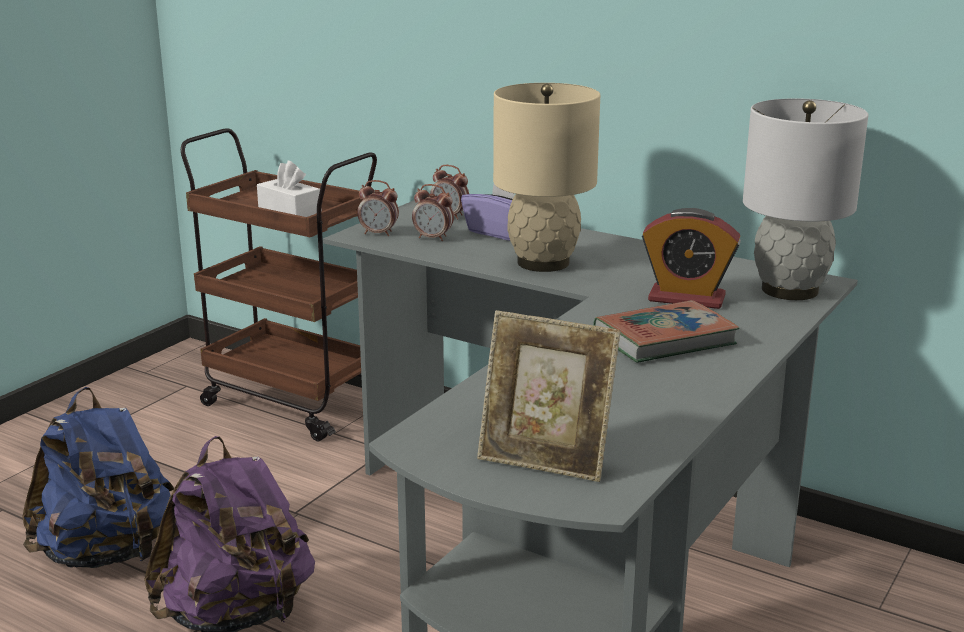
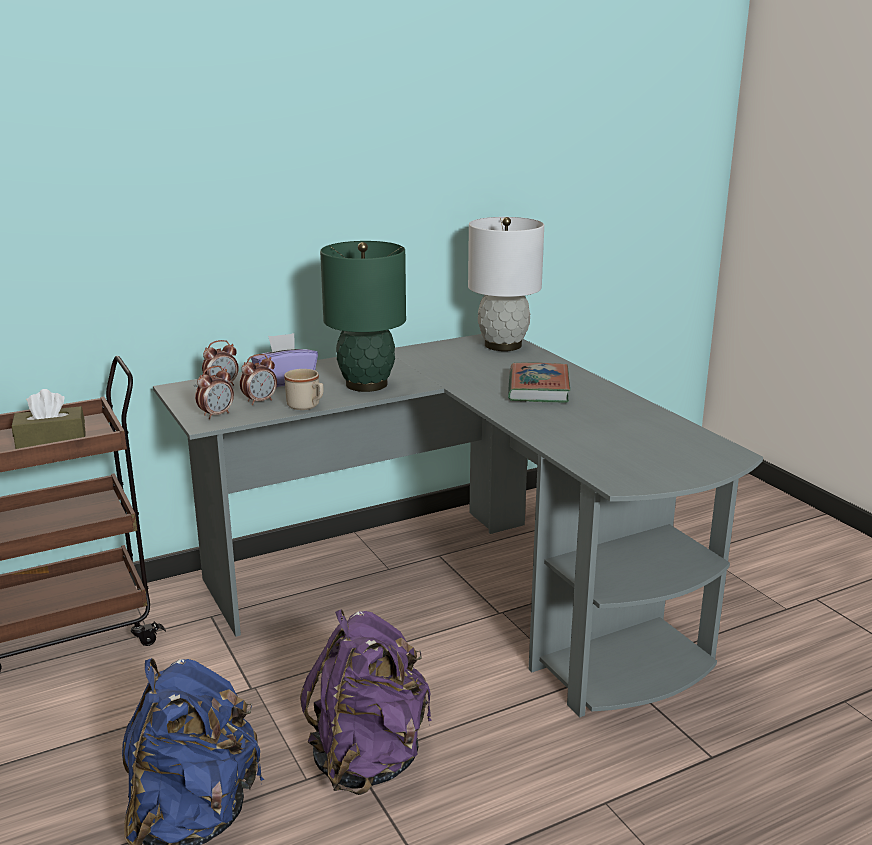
camera: 60 degrees left, 0 degrees up
(290, 212) = (51, 441): white tissue box -> brown tissue box
(445, 256) = (307, 406): none -> beige mug
(543, 263) = (366, 384): beige table lamp -> green table lamp
(545, 460) = (675, 455): picture frame -> none
(686, 298) = (482, 368): alarm clock -> none

